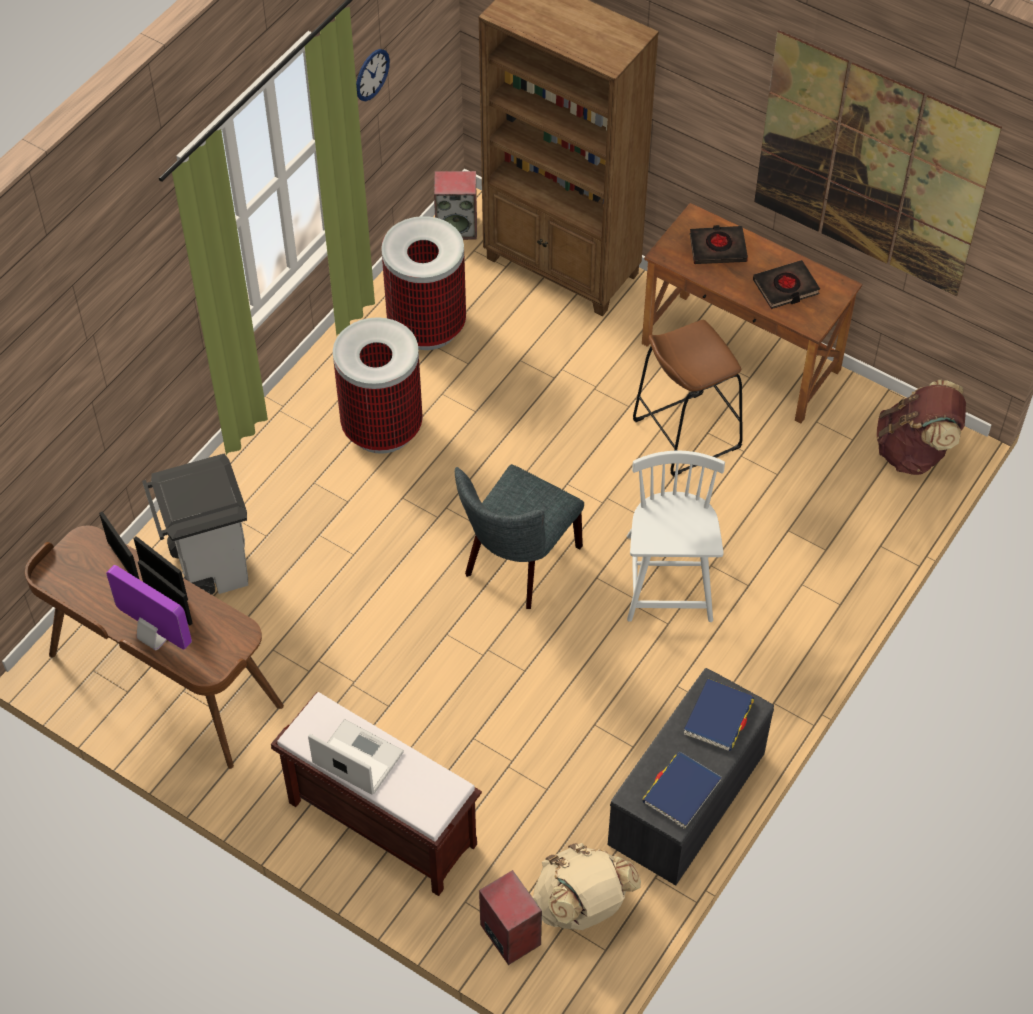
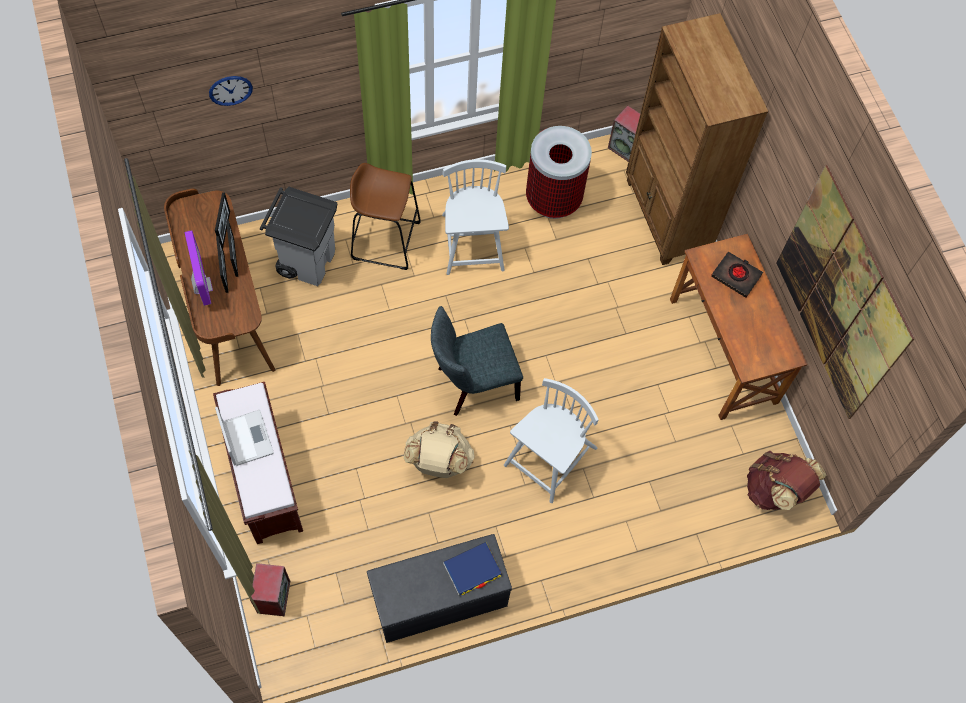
camera: 35 degrees right, 10 degrees up
(372, 74) = (583, 22): wall clock -> wall clock (230, 90)
(382, 427) = (472, 244): trash can -> white chair
(582, 906) = (325, 612): beige backpack -> beige backpack (438, 461)
(681, 792) = (410, 597): blue book -> none
(686, 433) = (644, 375): brown stool -> brown stool (386, 240)
(786, 288) = (755, 332): black book -> none

